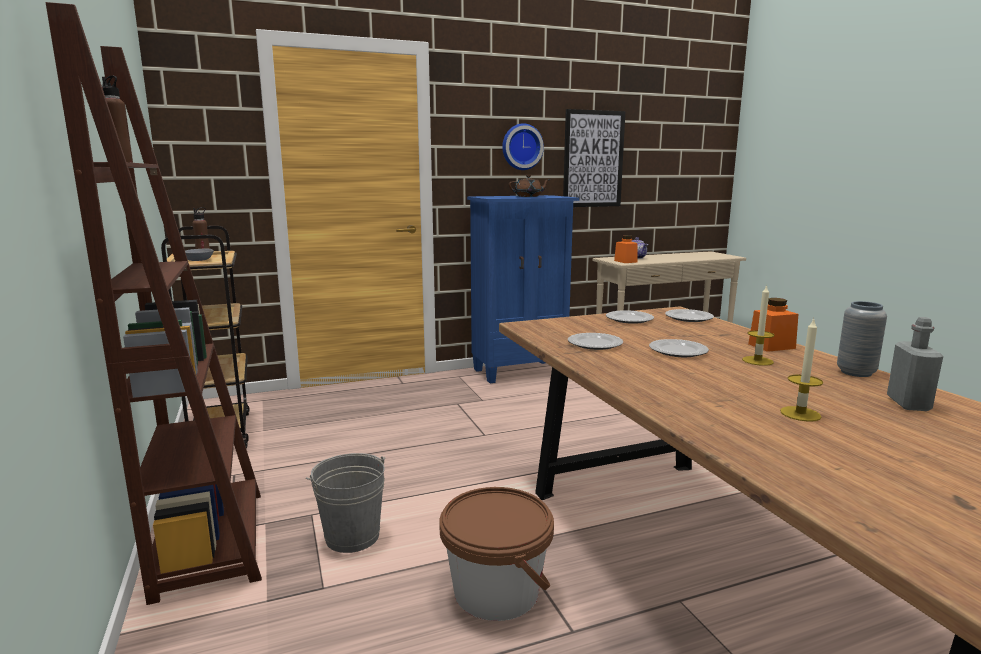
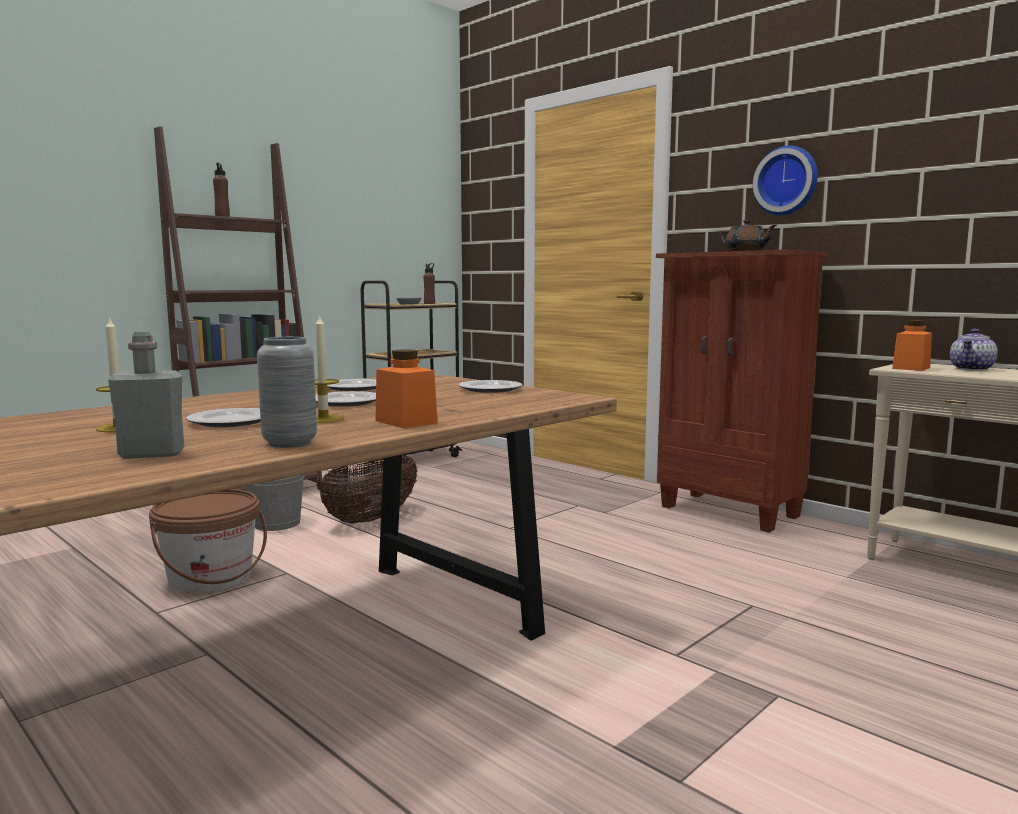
camera: 65 degrees right, 5 degrees down
(399, 484) = (371, 519): none -> basket
(519, 372) = (728, 512): blue cabinet -> brown cabinet
(593, 159) = (920, 188): picture -> none
(688, 318) = (535, 400): plate -> plate (232, 421)

